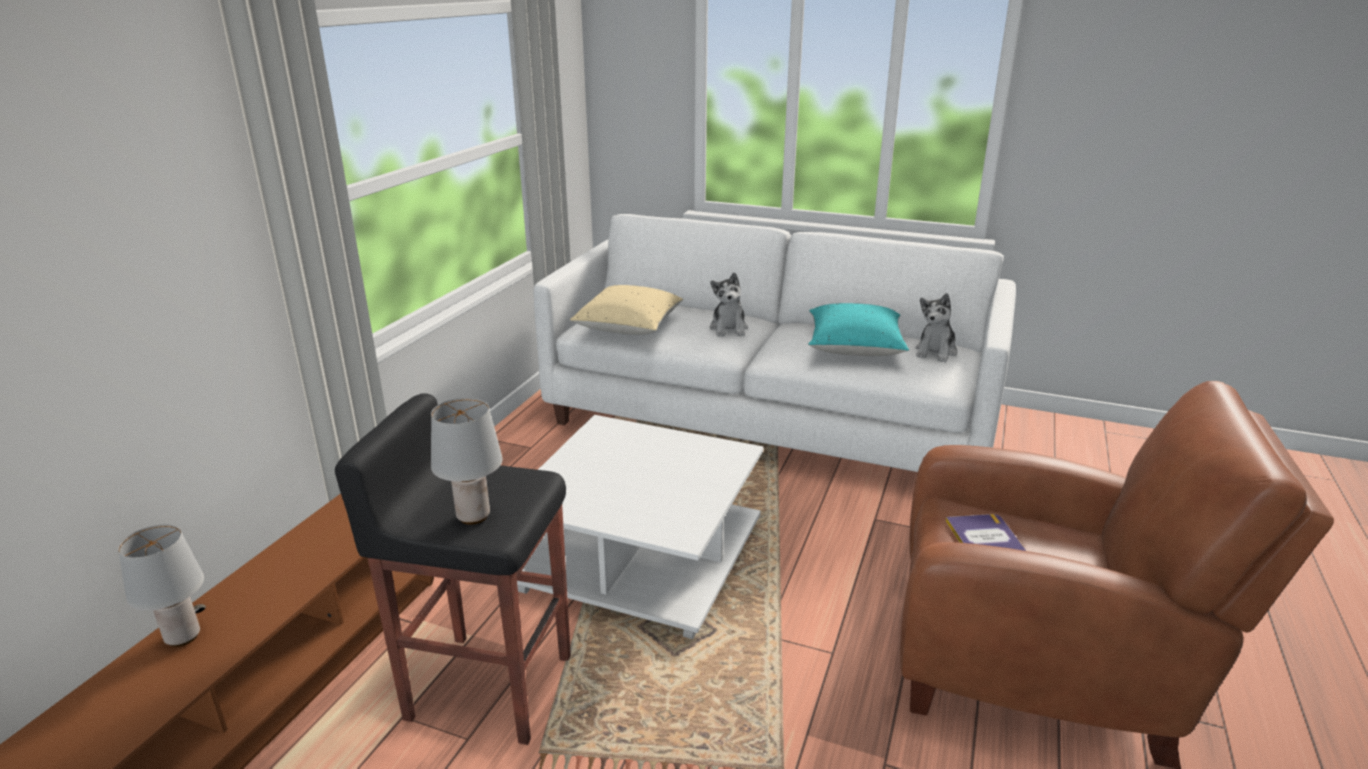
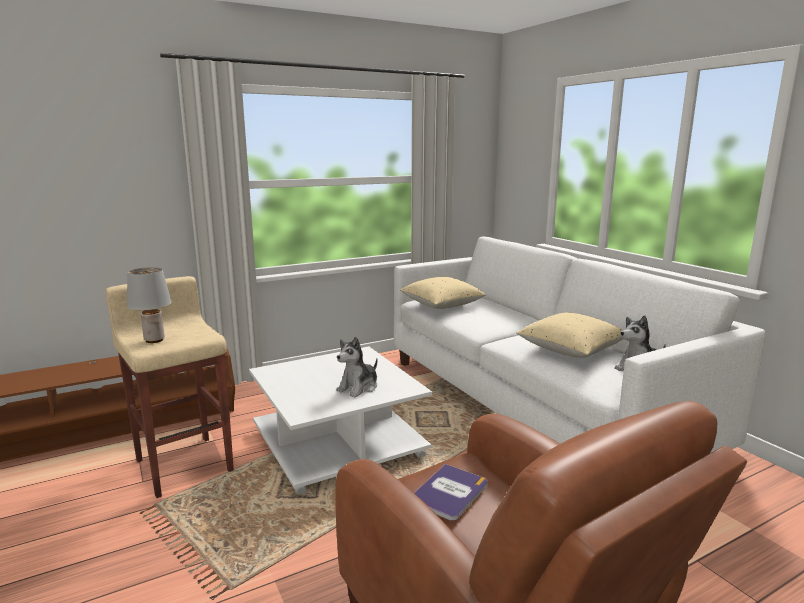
camera: 40 degrees right, 10 degrees down
(182, 637) = (70, 369): grey table lamp -> none
(488, 685) = (185, 464): black stool -> beige stool
(729, 328) = (503, 320): plush toy -> plush toy (359, 387)
(854, 348) = (571, 350): turquoise pillow -> beige pillow

